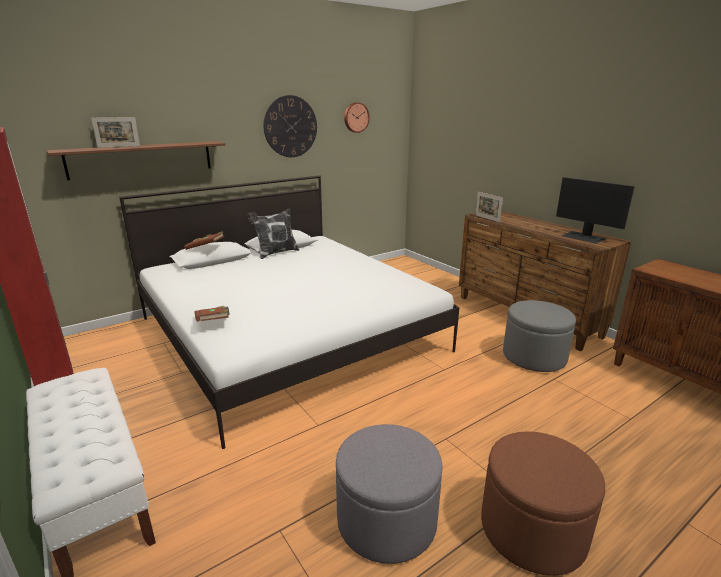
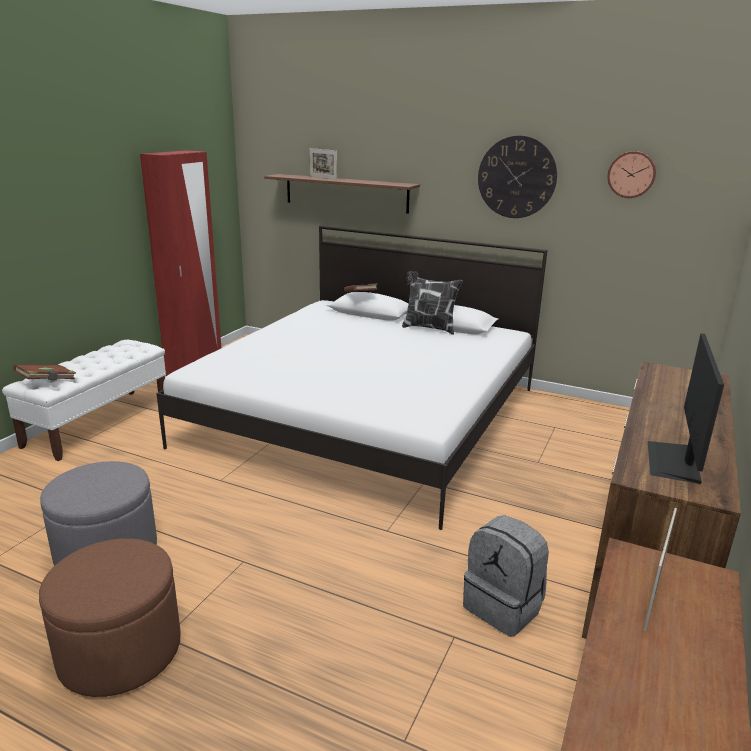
camera: 60 degrees right, 0 degrees up
(213, 322) = (237, 350): brown book -> brown book (47, 381)
(487, 218) = (648, 377): picture frame -> picture frame (653, 597)
(534, 357) = (504, 607): grey ottoman -> grey backpack

